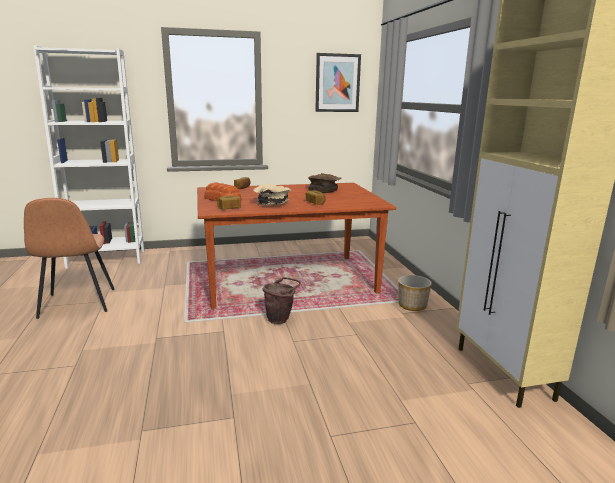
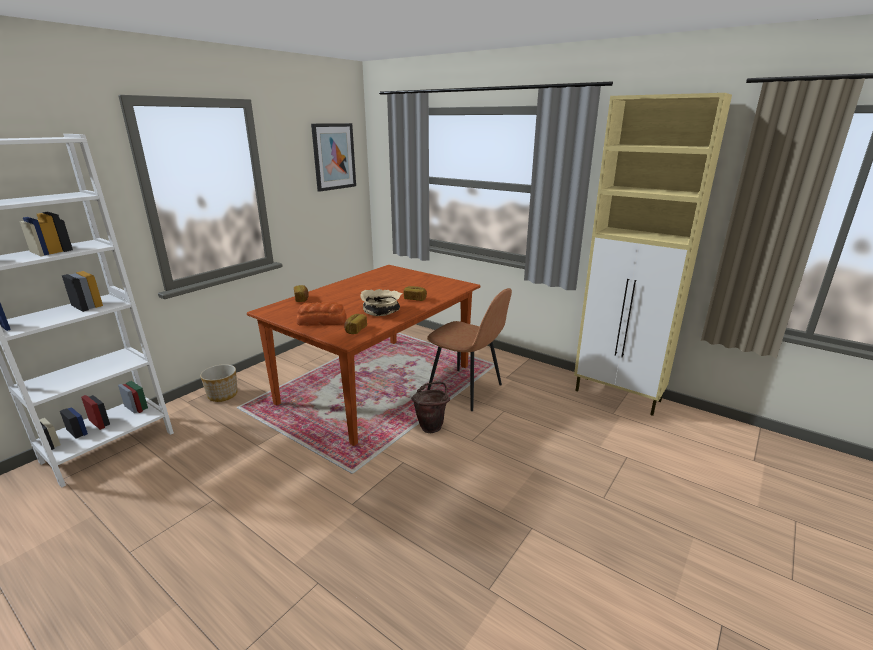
camera: 40 degrees left, 5 degrees up
(77, 304) = (181, 521): brown chair -> brown chair (466, 390)
(324, 190) = (387, 281): brown bowl -> none
(413, 305) = (503, 368): planter -> planter (223, 395)

